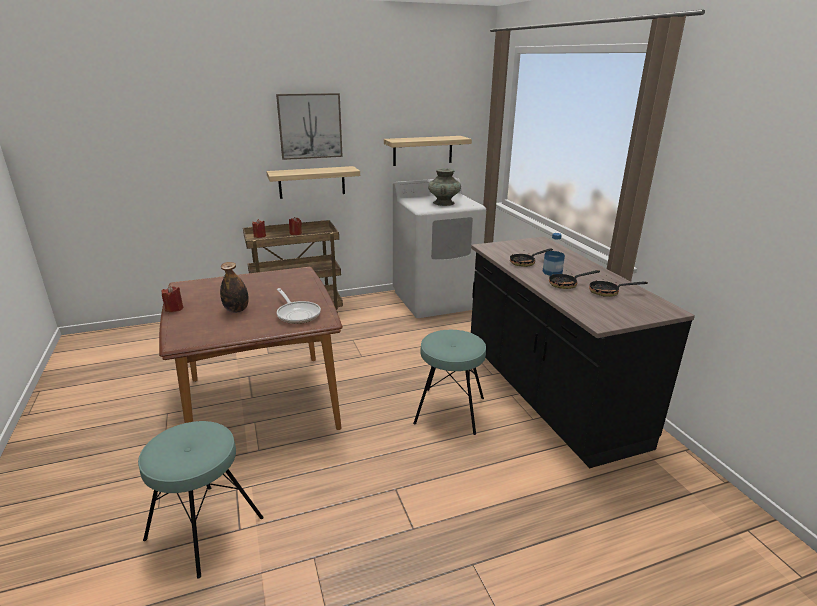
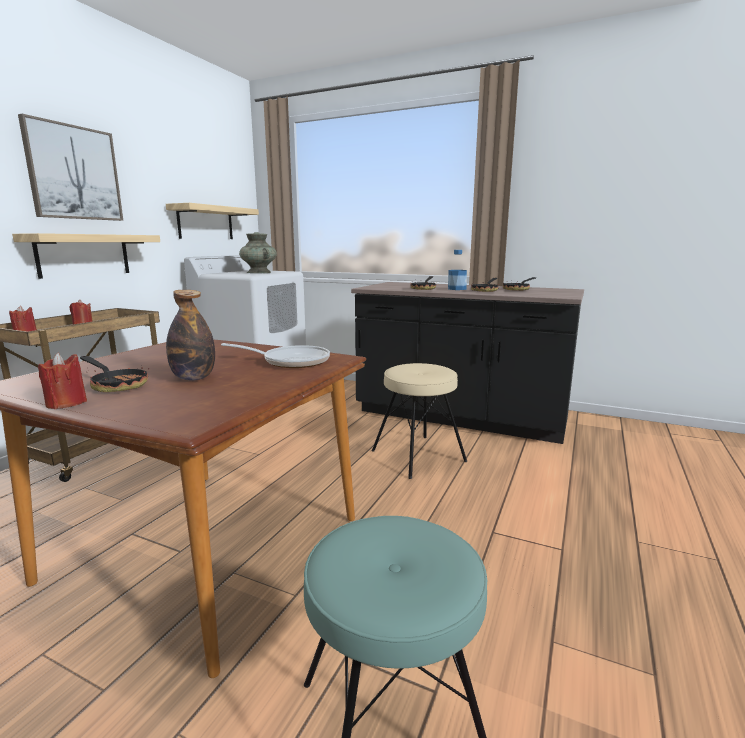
camera: 45 degrees left, 10 degrees down
(207, 302) = (116, 385): none -> frying pan
(449, 410) = (418, 456): turquoise stool -> beige stool

